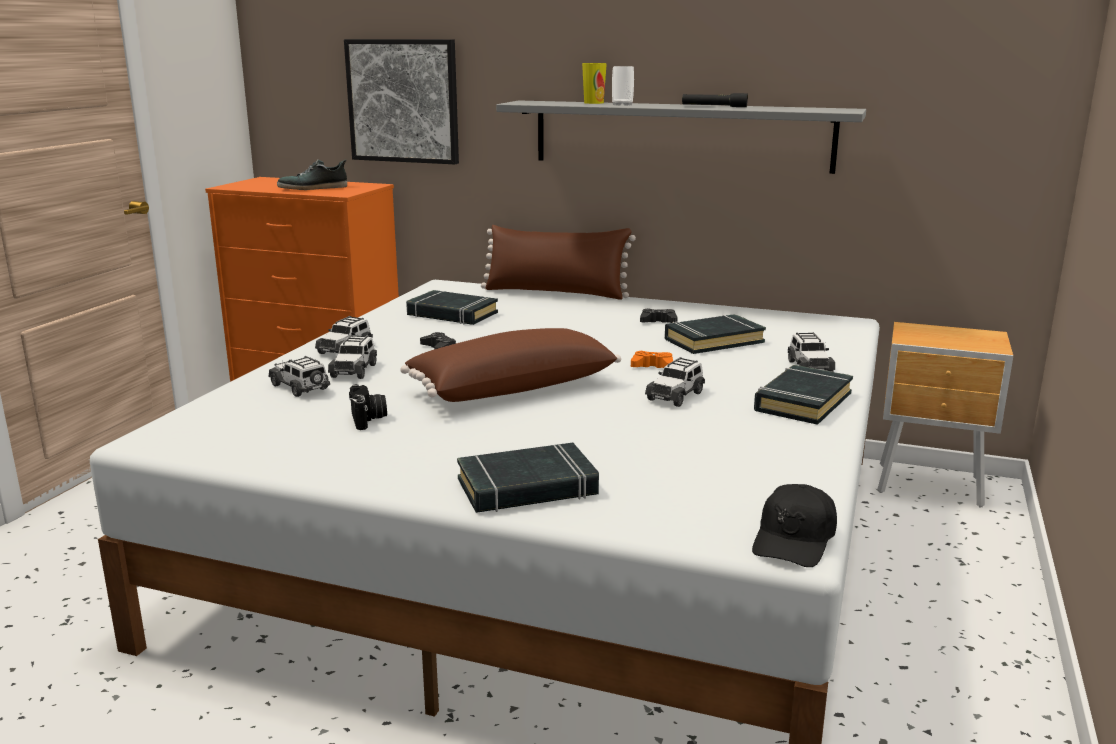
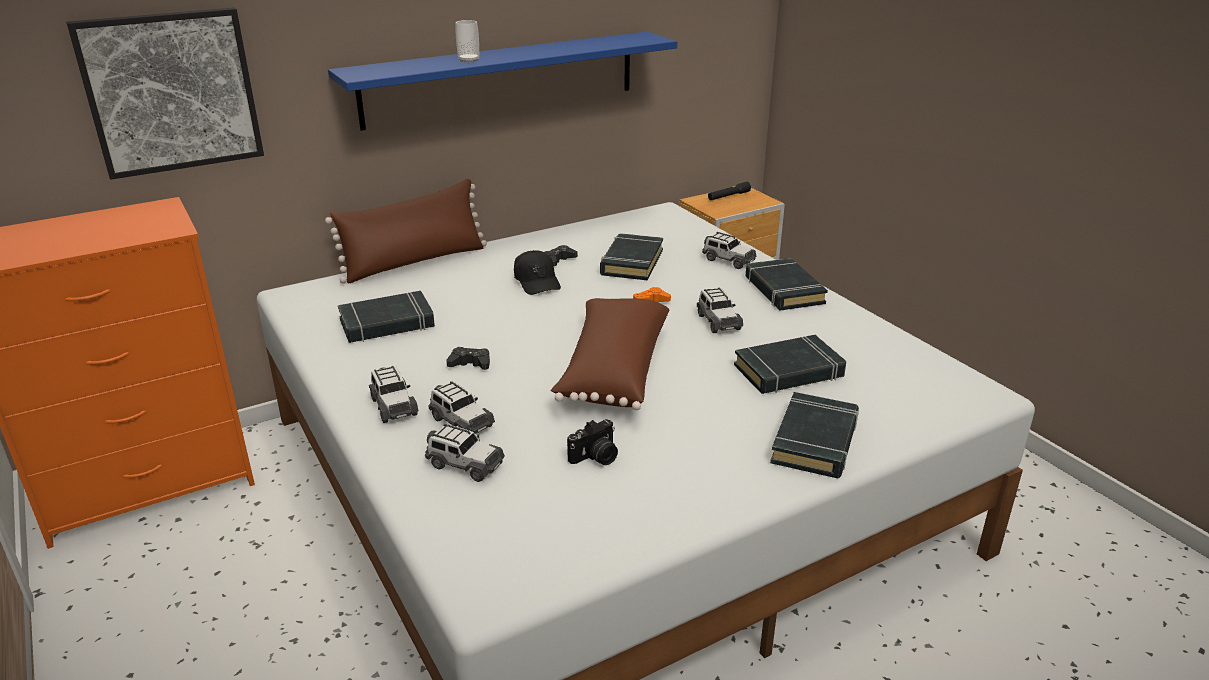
camera: 50 degrees left, 10 degrees up
(300, 388) = (464, 464): toy car -> toy car turned 150 degrees counterclockwise
(313, 188) = (103, 232): shoe -> none
(368, 419) = (595, 457): camera -> camera turned 120 degrees clockwise
(593, 103) = (426, 61): cup -> none
(640, 445) = (789, 371): none -> black book
(681, 135) = (502, 79): grey shelf -> blue shelf
(714, 106) = (546, 49): black flashlight -> black flashlight (728, 196)
(794, 540) = (978, 388): black cap -> black cap (537, 281)

